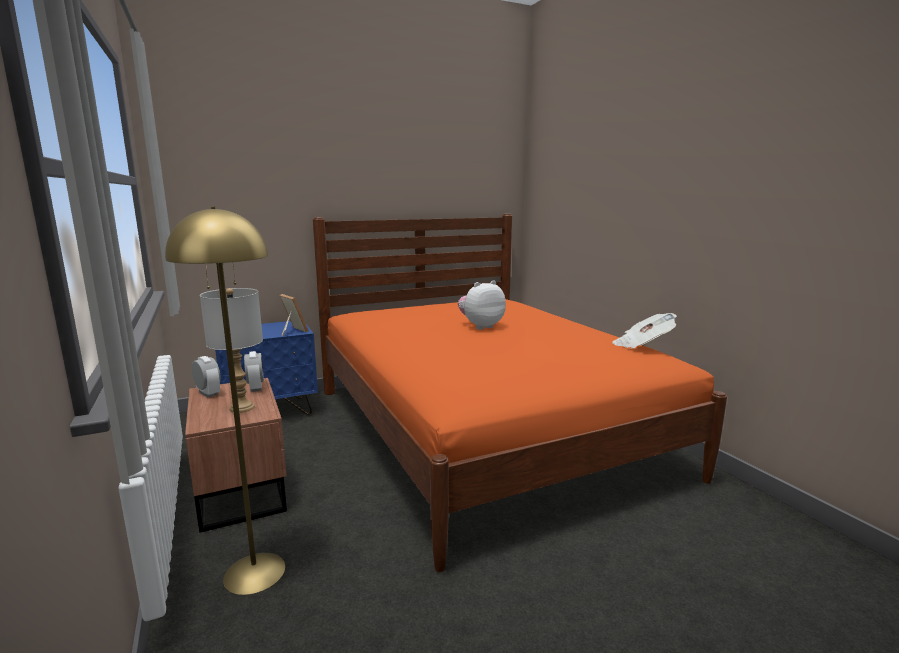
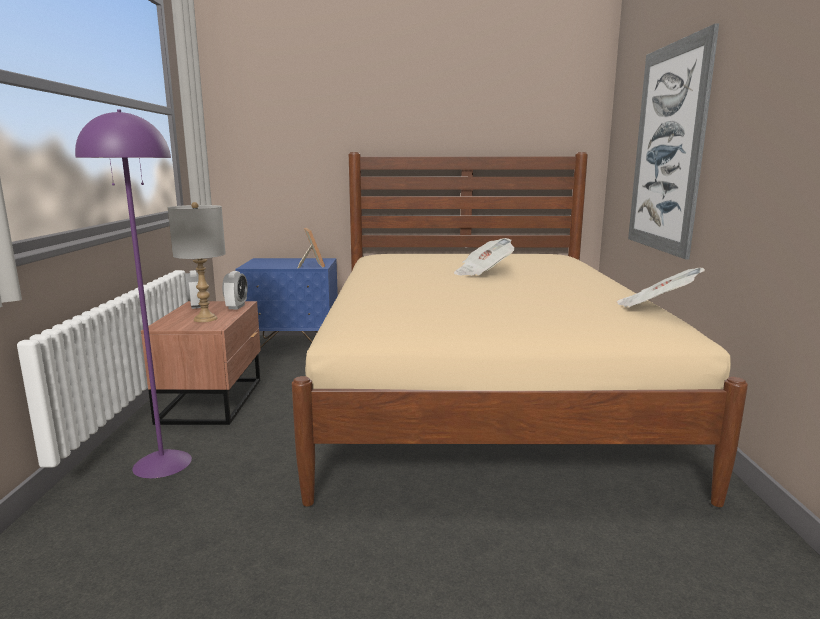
camera: 25 degrees right, 0 degrees up
(254, 572) = (162, 463): yellow floor lamp -> purple floor lamp
(480, 326) = (483, 273): plush toy -> newspaper
(483, 430) = (479, 395): orange bed -> beige bed
(598, 217) = (668, 149): none -> picture

